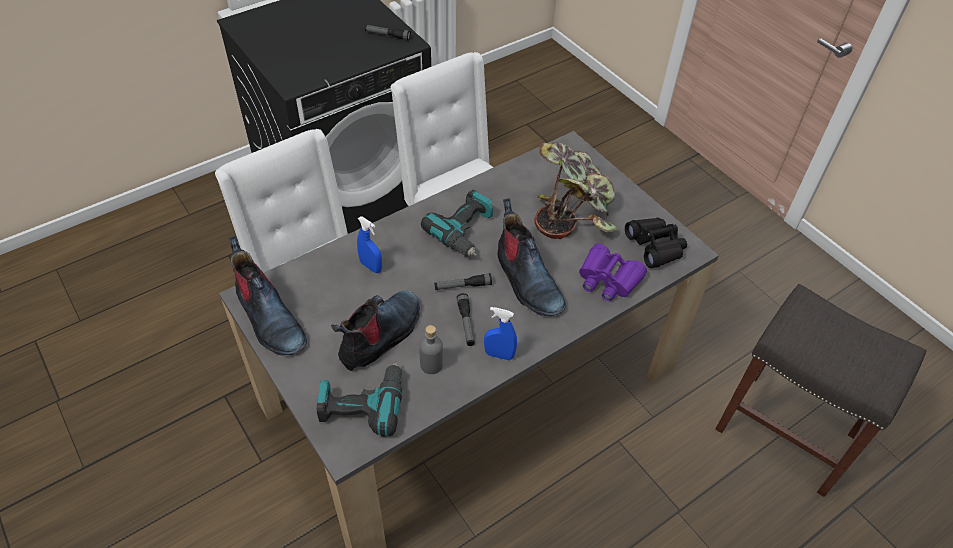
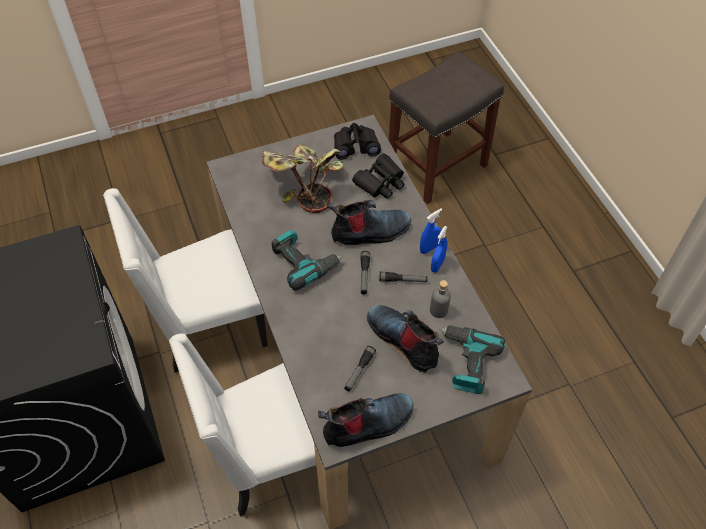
camera: 75 degrees left, 5 degrees up
(371, 266) = (325, 338): blue spray bottle -> blue spray bottle (429, 248)
(387, 35) = (44, 257): flashlight -> flashlight (359, 371)
(608, 279) = (380, 182): purple binoculars -> black binoculars

